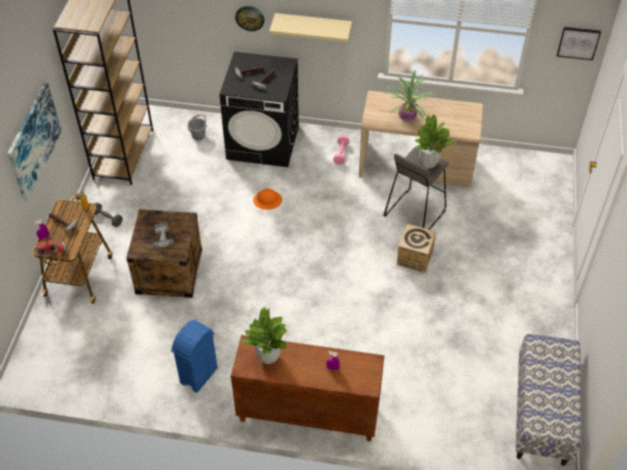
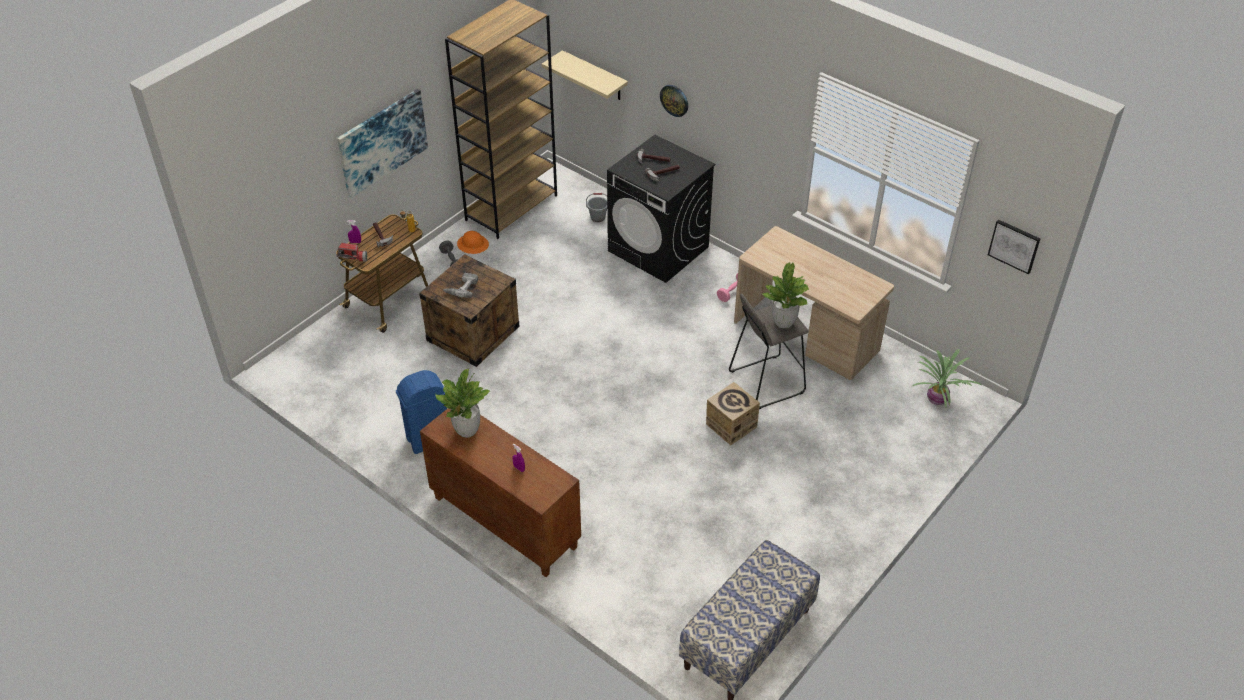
camera: 30 degrees right, 5 degrees down
(267, 200) = (619, 306): orange hard hat -> orange hard hat (473, 244)
(313, 26) = (734, 130): beige shelf -> beige shelf (594, 76)
(408, 117) = (797, 268): potted plant -> potted plant (938, 400)

